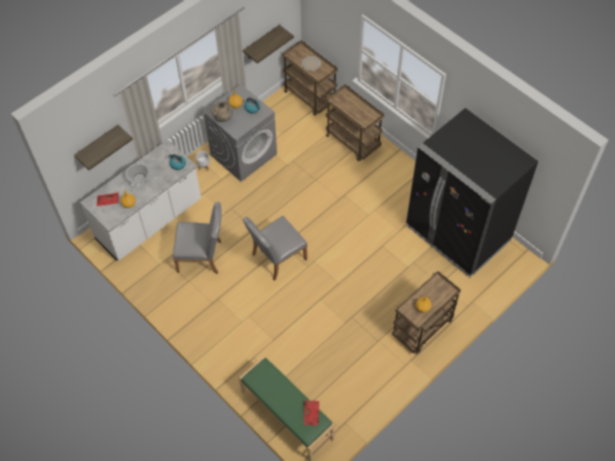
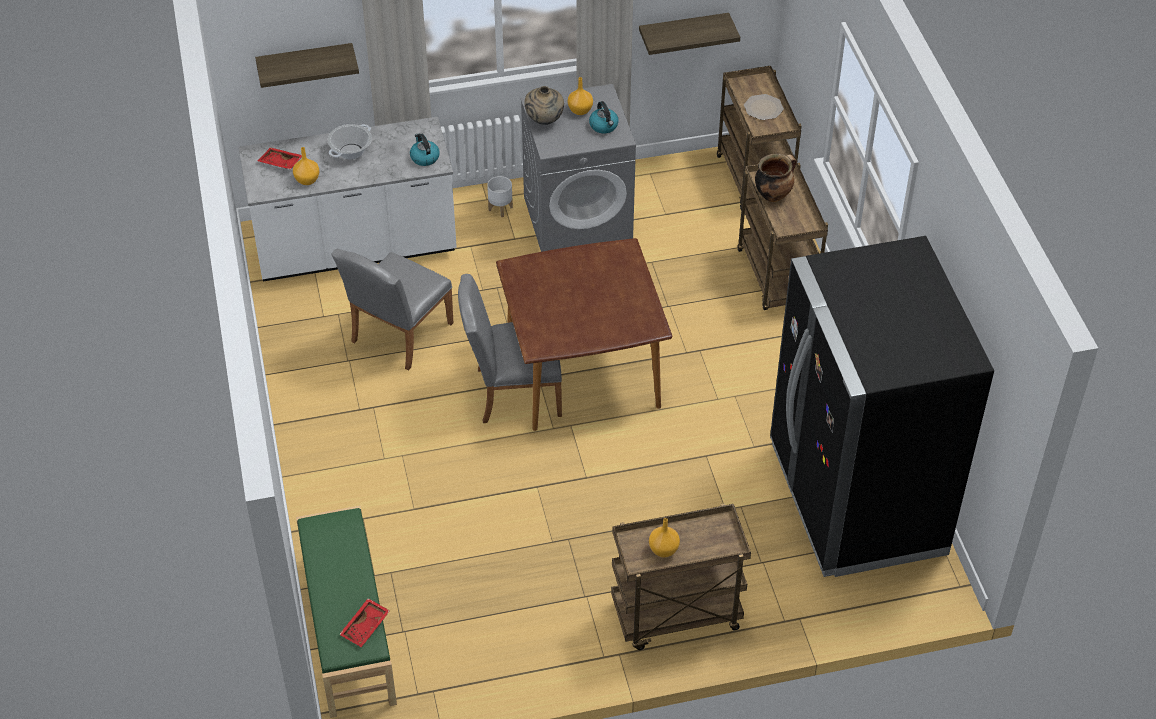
camera: 30 degrees right, 10 degrees down
(203, 257) = (398, 336): grey chair -> grey chair turned 90 degrees clockwise
(300, 232) = (581, 372): none -> brown dining table
(346, 107) = (773, 195): none -> cooking pot

